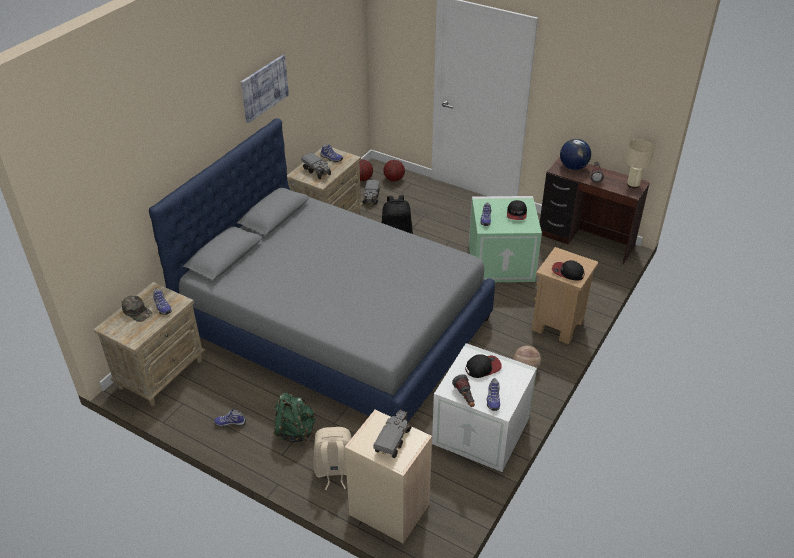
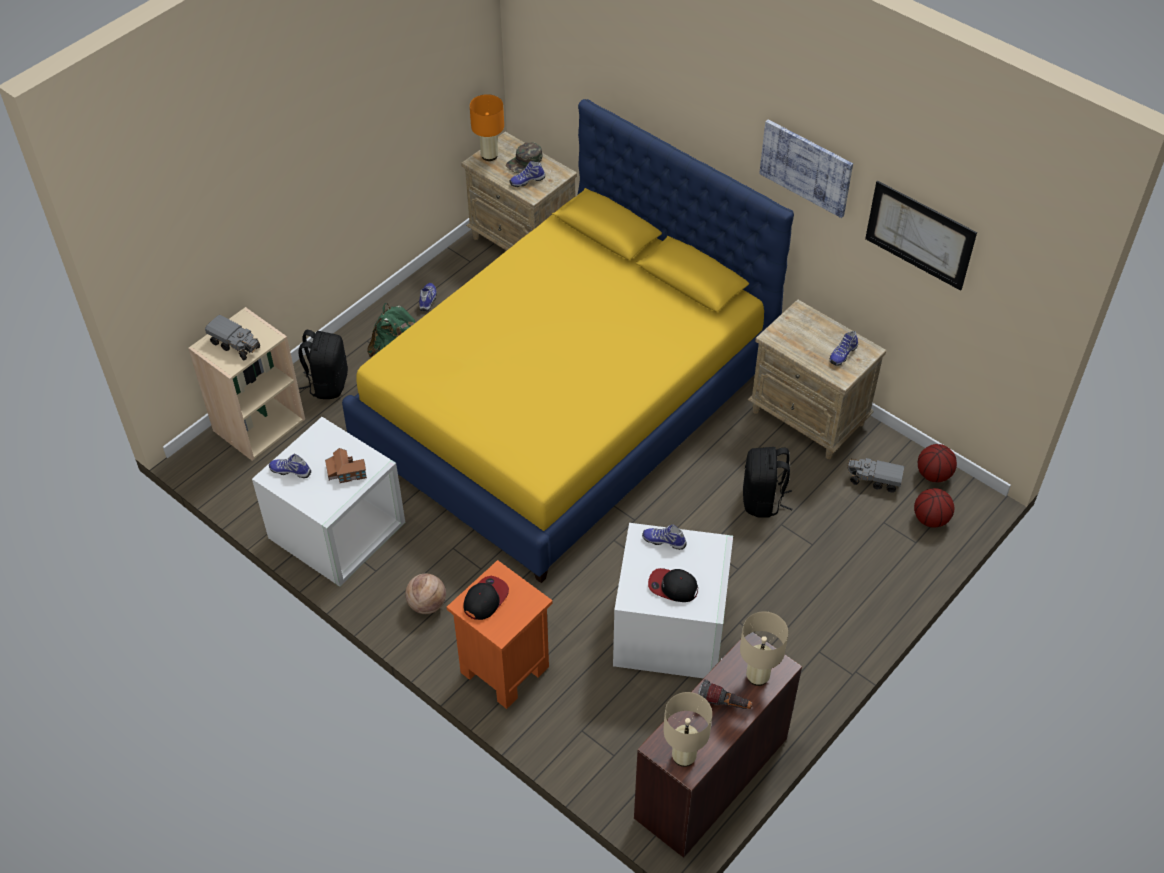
camera: 100 degrees right, 10 degrees up
(127, 333) = (489, 155): none -> orange table lamp
(315, 59) = (919, 235): none -> picture
(317, 171) = (804, 334): toy truck -> none
(334, 471) = (327, 383): beige backpack -> black backpack
(335, 325) = (567, 405): grey bed -> yellow bed
(465, 397) = (303, 444): flashlight -> none
(483, 367) = (346, 471): cap -> toy house
(501, 262) = (671, 631): green storage box -> white storage box
(556, 325) = (505, 668): beige nightstand -> orange nightstand
(573, 167) = (758, 676): globe -> beige table lamp

